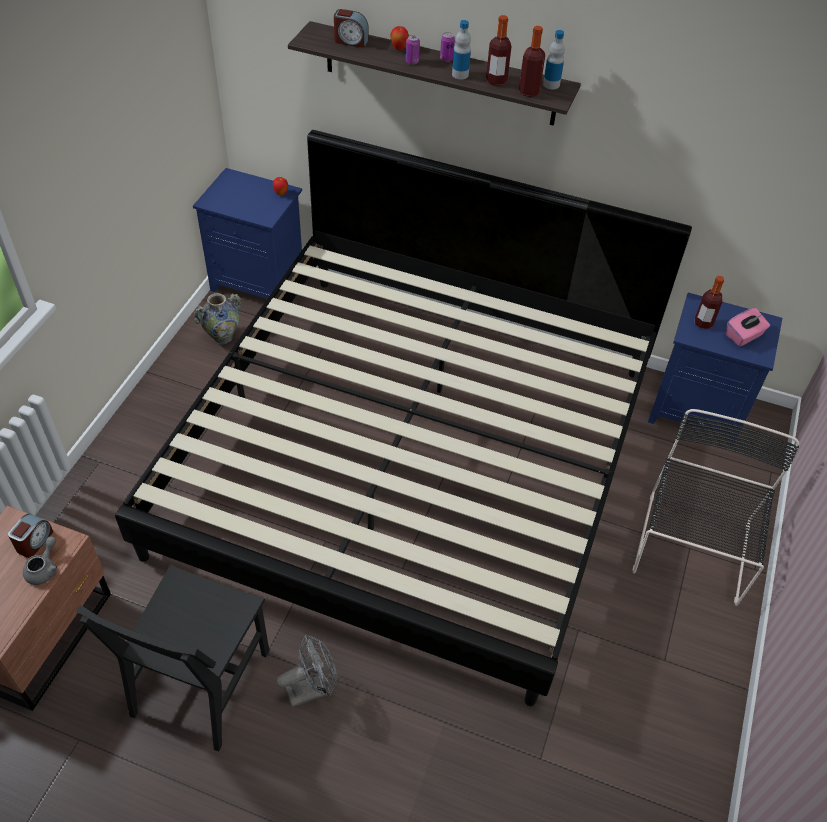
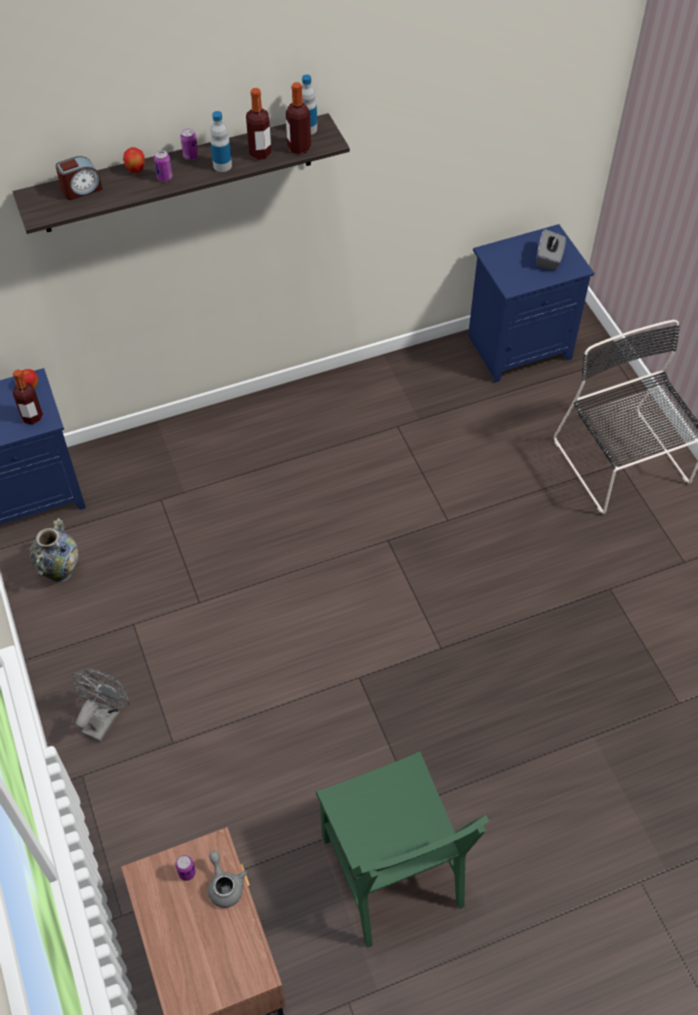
camera: 40 degrees left, 5 degrees up
(34, 542) = (187, 872): alarm clock -> can
(200, 682) = (391, 871): black chair -> green chair
(312, 689) = (478, 798): grey fan -> grey fan (104, 717)
(411, 456) = (348, 551): bed -> none
(703, 323) = (511, 268): bottle -> bottle (32, 417)
(743, 336) = (549, 259): pink tissue box -> grey tissue box

